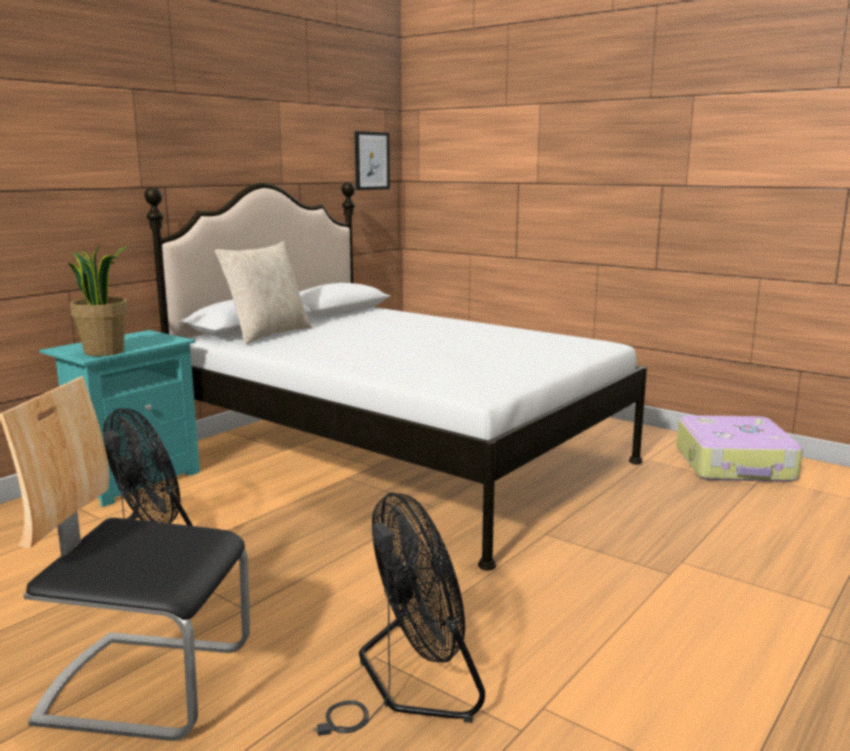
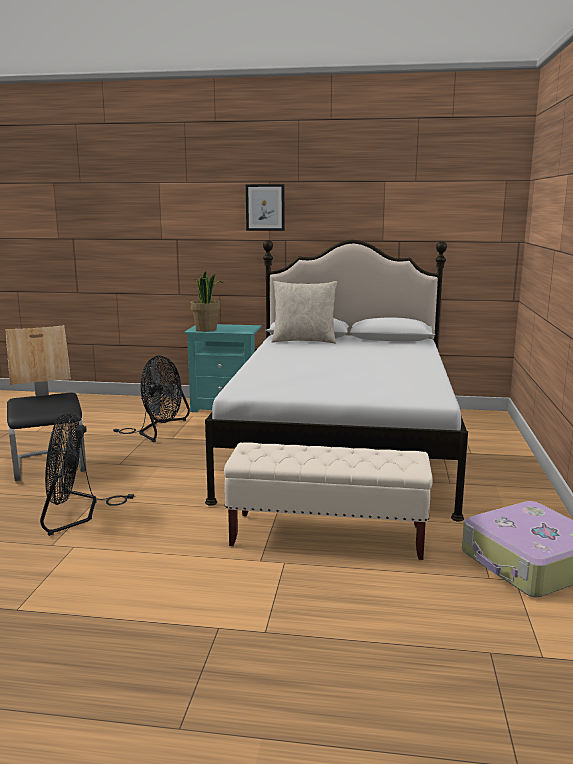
camera: 60 degrees right, 0 degrees up
(371, 161) = (482, 224): picture -> picture (265, 207)
(401, 680) = (79, 509): black fan -> black fan turned 135 degrees clockwise
(631, 525) = (327, 536): none -> beige bench

